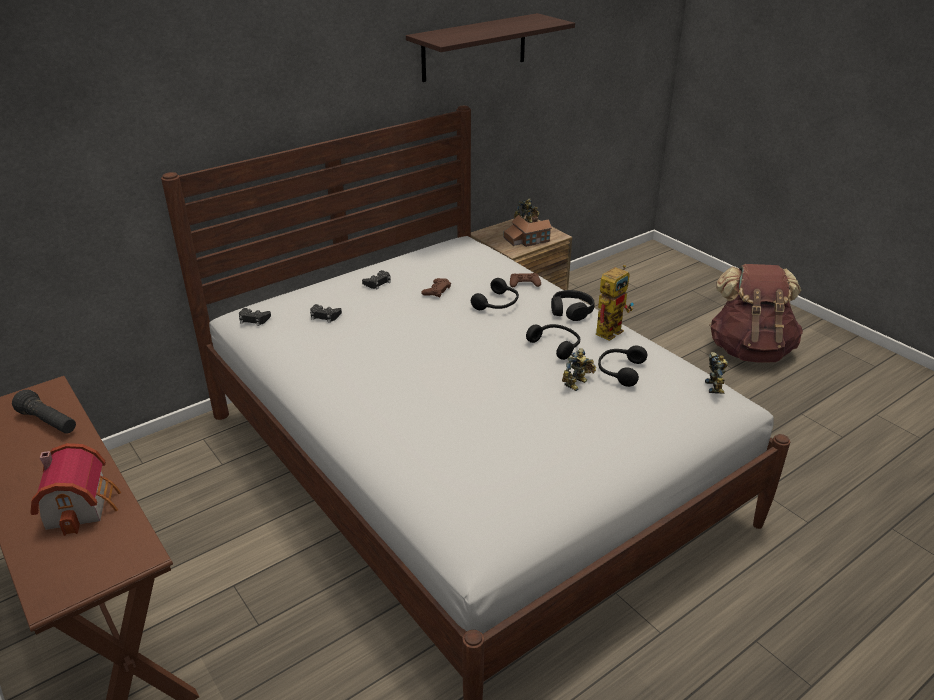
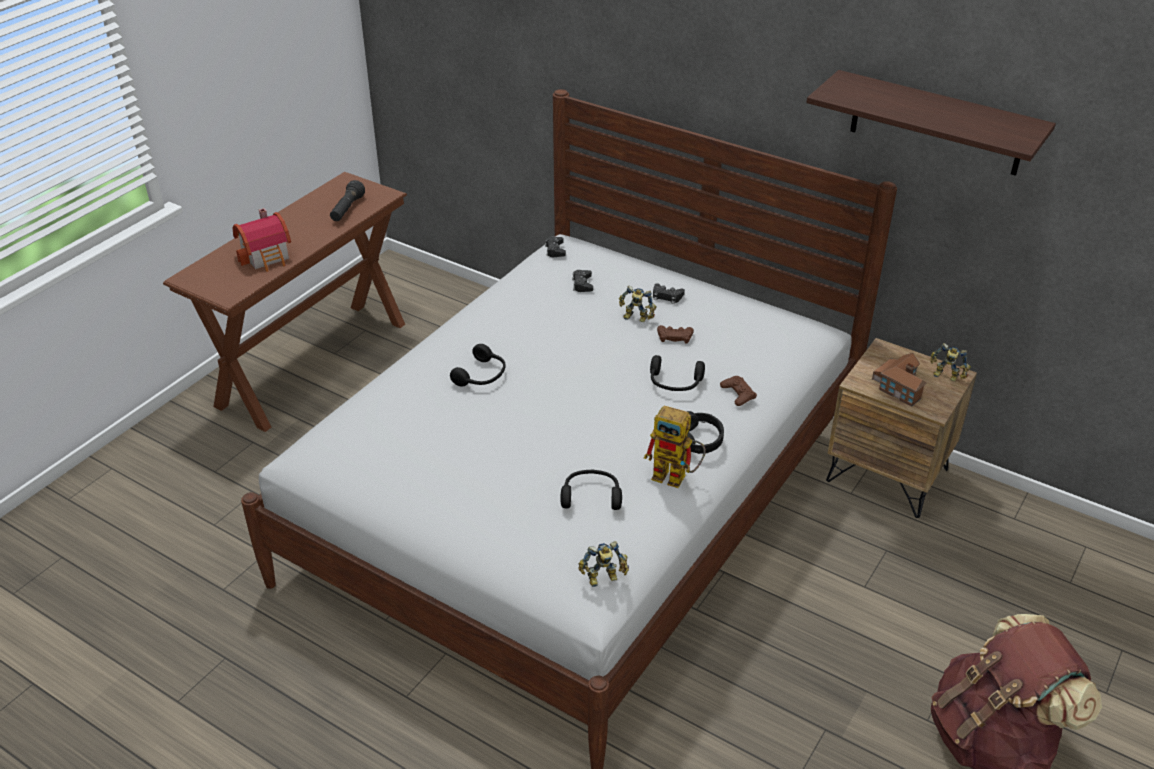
camera: 70 degrees right, 5 degrees up
(556, 345) = (615, 441): black headphones -> black headphones (482, 376)
(578, 383) = (550, 468): toy robot -> toy robot (636, 318)

